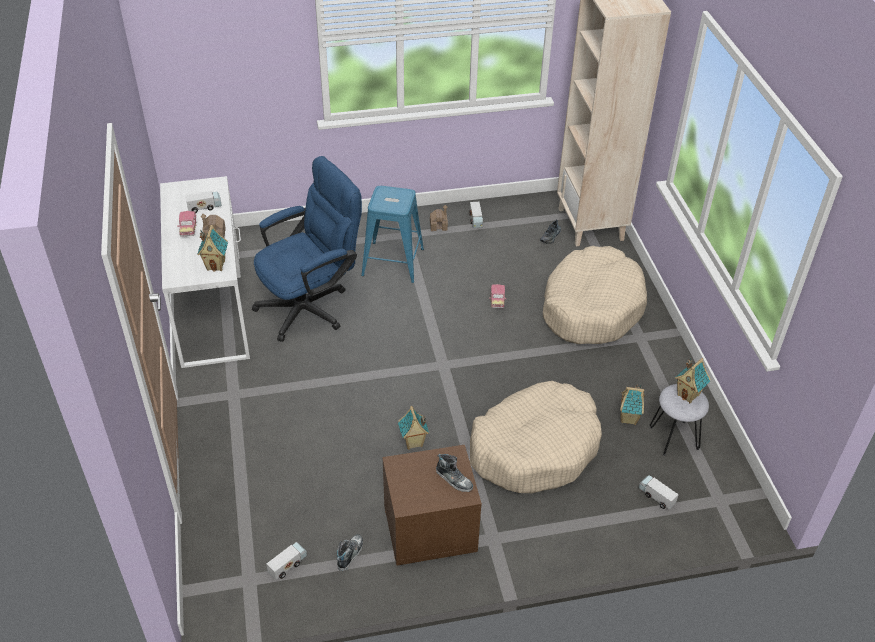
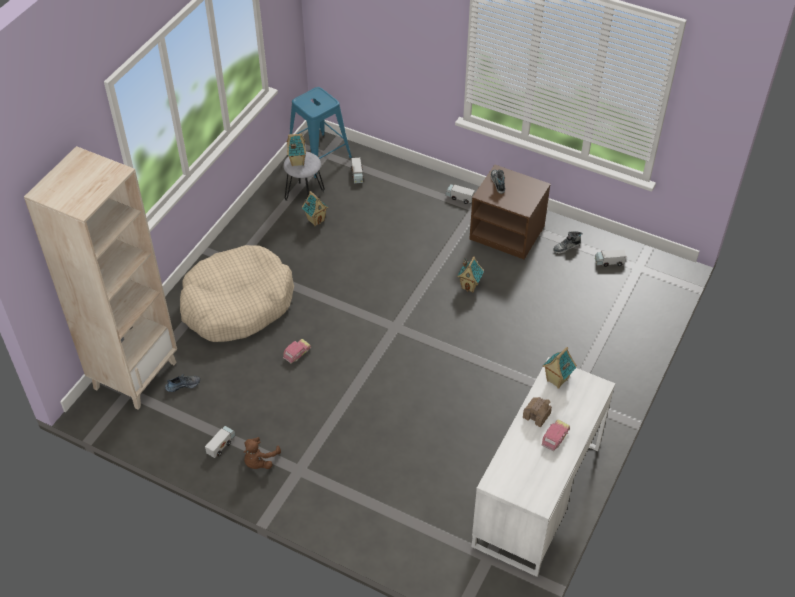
camera: 140 degrees left, 5 degrees up
(204, 207) = (524, 456): toy truck -> toy truck (459, 197)
(311, 305) = (449, 443): blue office chair -> none
(392, 262) = (341, 445): blue stool -> blue stool (319, 156)
(438, 225) = (259, 461): toy house -> brown plush toy
(534, 448) = (395, 238): beige dog bed -> none

